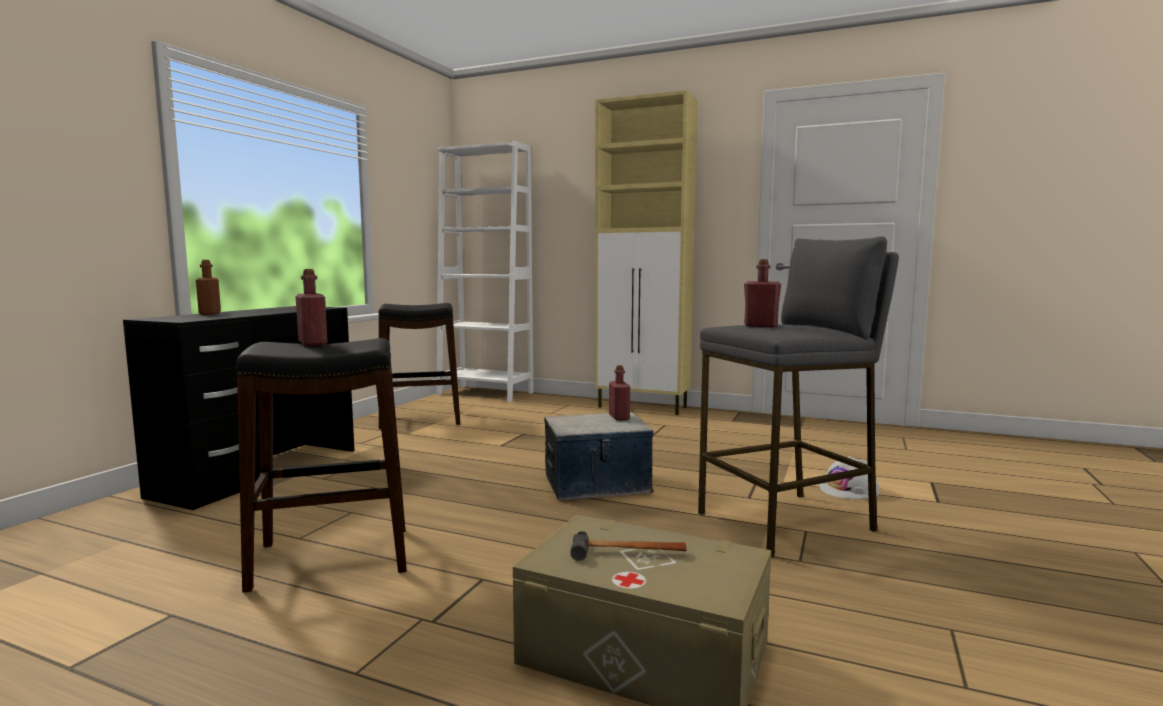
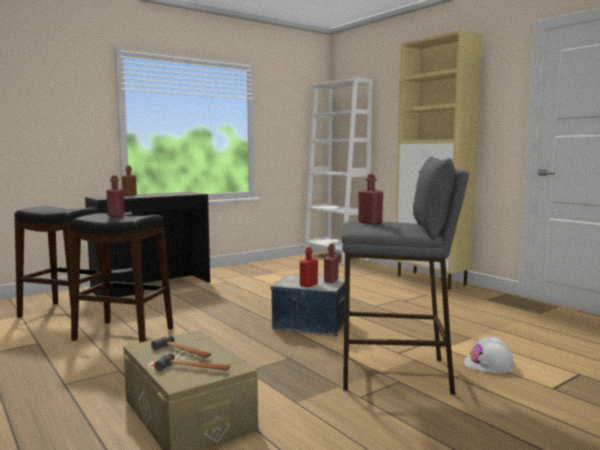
camera: 30 degrees right, 0 degrees up
(421, 420) = (271, 269): black stool -> black stool (65, 313)
(604, 426) = (308, 285): none -> red bottle
(696, 573) = (193, 369): none -> hammer

